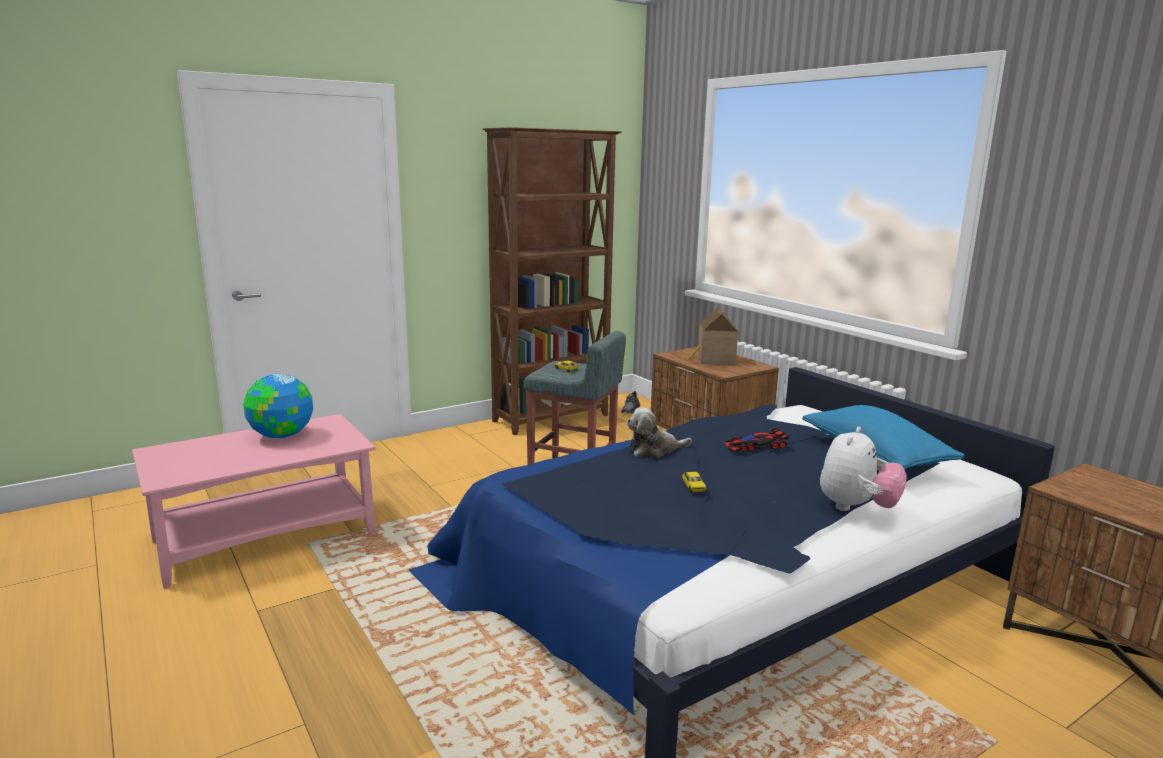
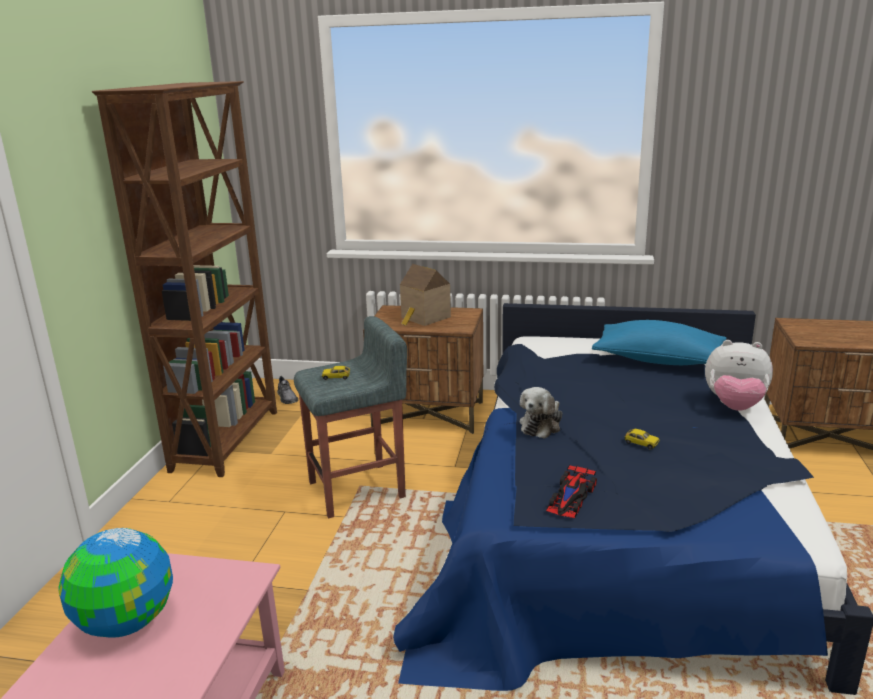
camera: 45 degrees left, 5 degrees up
(755, 446) = (591, 386): toy car -> toy car (571, 497)
(856, 508) = (734, 406): plush toy -> plush toy turned 120 degrees clockwise

